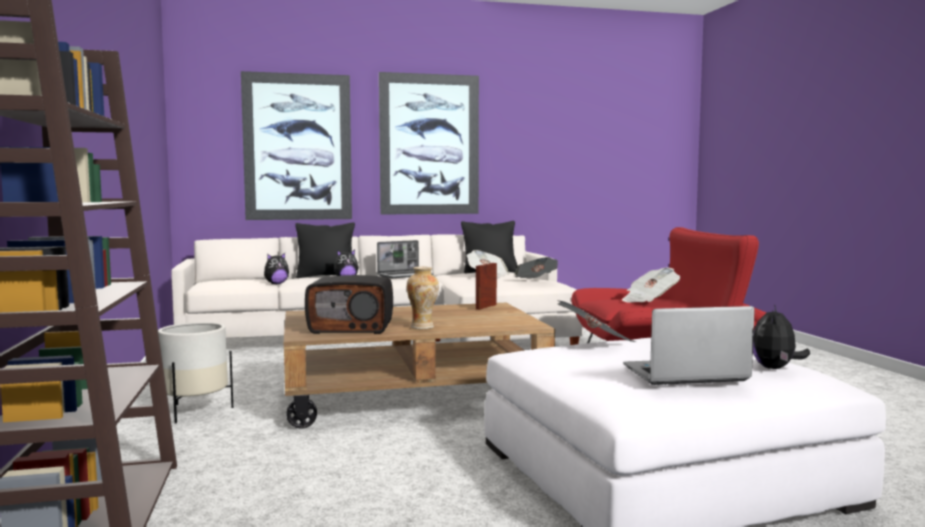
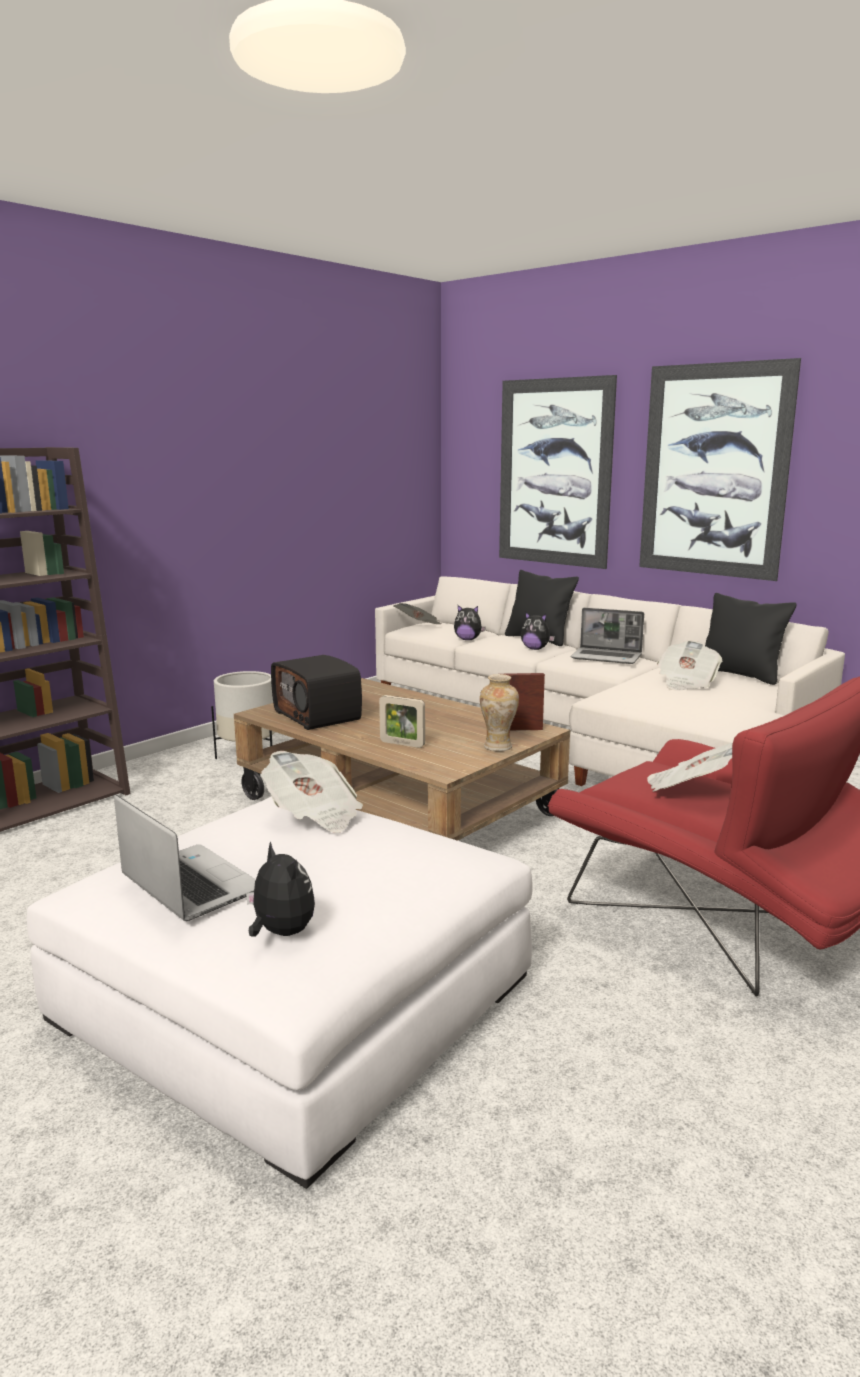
camera: 55 degrees right, 10 degrees up
(423, 327) = (361, 735): vase -> vase (498, 747)
(462, 324) = (402, 744): none -> picture frame
(535, 281) = (706, 708): newspaper -> newspaper (419, 627)
(775, 368) = (281, 933): plush toy -> plush toy turned 60 degrees clockwise

